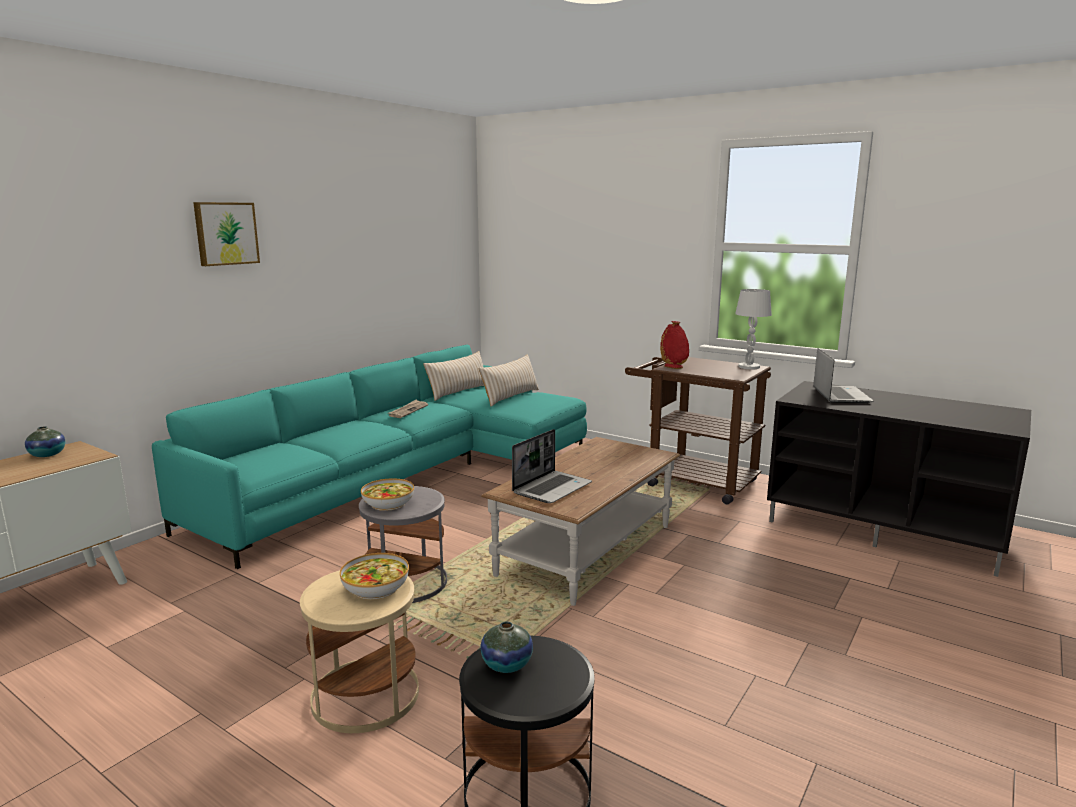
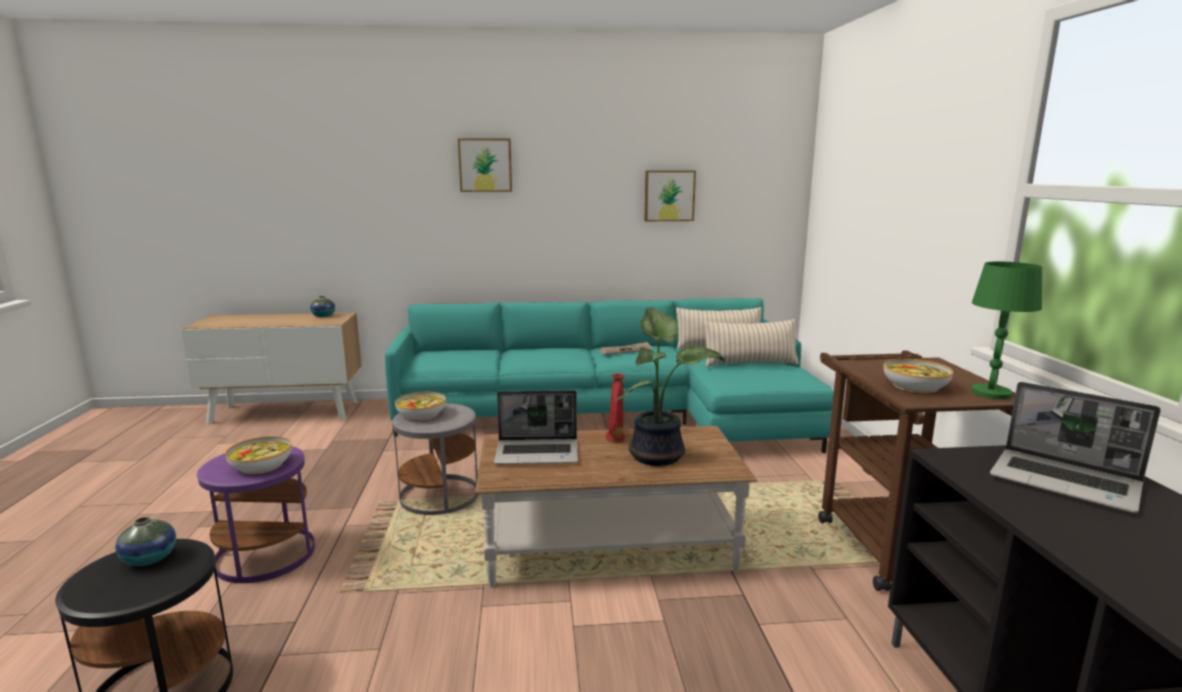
camera: 50 degrees right, 0 degrees up
(364, 695) = (265, 555): beige side table -> purple side table
(390, 258) = (669, 195): none -> picture
(613, 461) = (658, 454): none -> potted plant
(673, 367) = (868, 365): red vase -> red vase (615, 437)
(719, 371) = (915, 386): none -> bowl
(748, 367) = (990, 393): white table lamp -> green table lamp
(840, 395) = (1066, 482): laptop -> laptop turned 75 degrees clockwise

